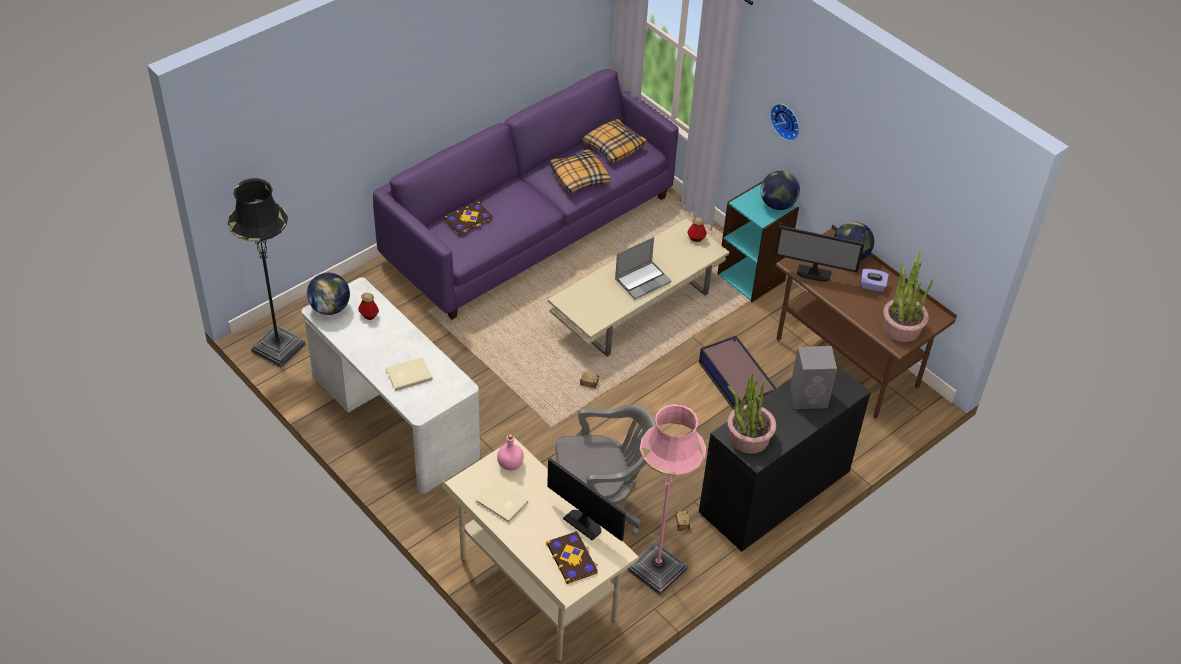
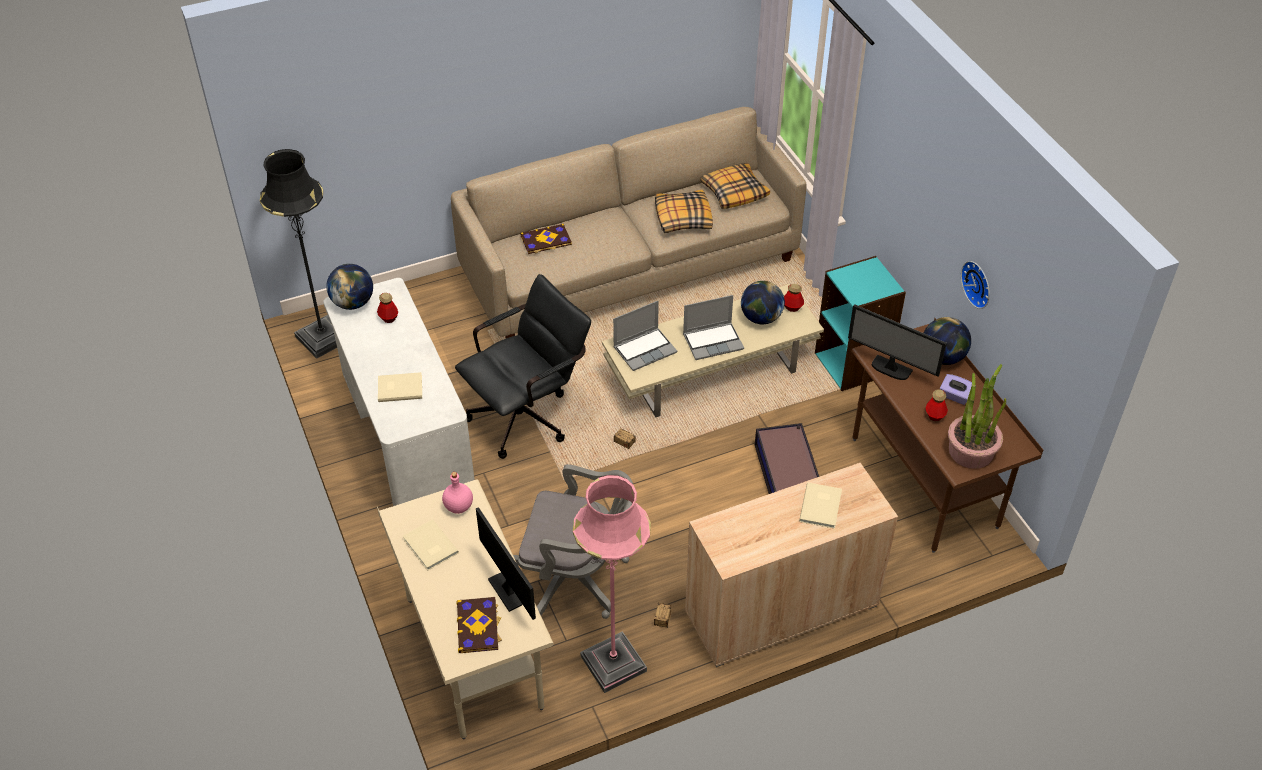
camera: 20 degrees right, 0 degrees up
(496, 377) = (528, 415): none -> black office chair
(529, 228) = (630, 266): purple sofa -> beige sofa
(588, 299) = (645, 349): none -> laptop
(748, 437) = (730, 537): potted plant -> none
(774, 493) = (781, 609): black cabinet -> beige cabinet
(777, 204) = (881, 285): globe -> globe (761, 318)
(787, 120) = (902, 188): wall clock -> wall clock (978, 283)
(809, 397) = (822, 506): grey speaker -> beige book
(863, 305) = (935, 415): none -> bottle

